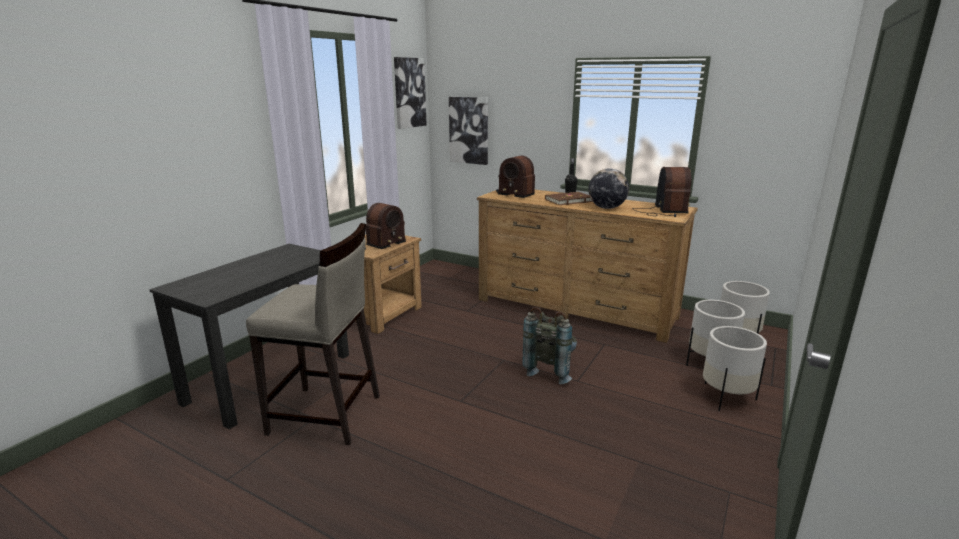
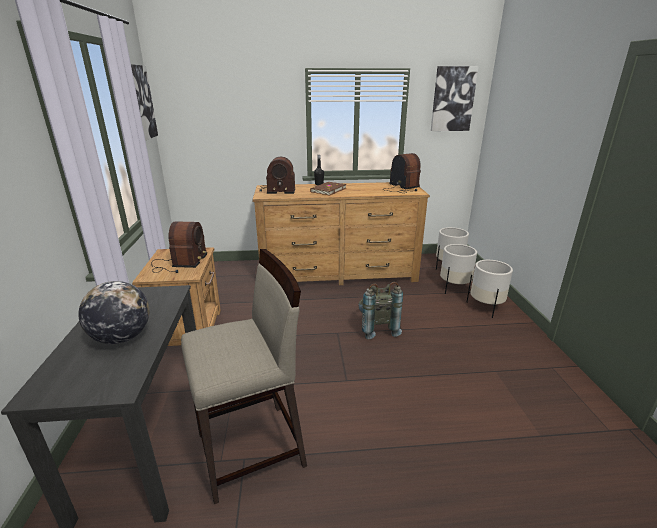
camera: 35 degrees left, 5 degrees up
(469, 130) = (205, 137): picture -> picture (453, 99)
(606, 208) = (364, 192): globe -> globe (122, 338)

